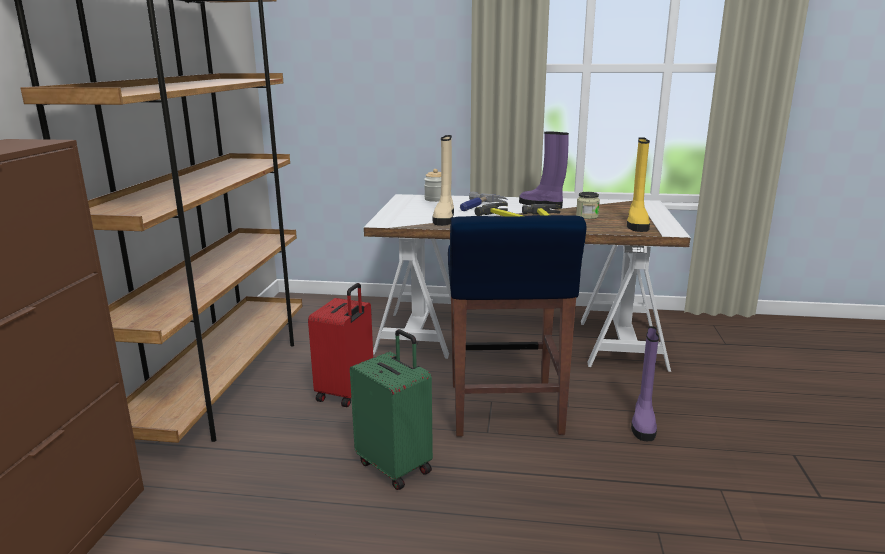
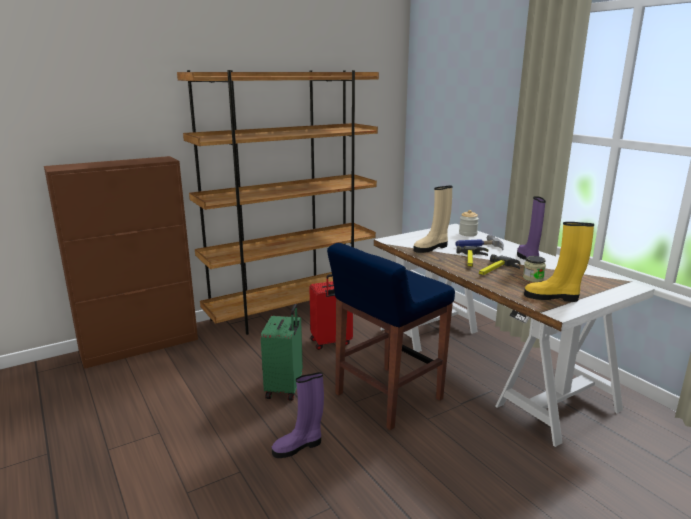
camera: 50 degrees right, 0 degrees up
(636, 224) = (552, 297): yellow boot -> yellow boot turned 45 degrees clockwise
(643, 423) = (454, 458): purple boot -> purple boot (298, 446)

